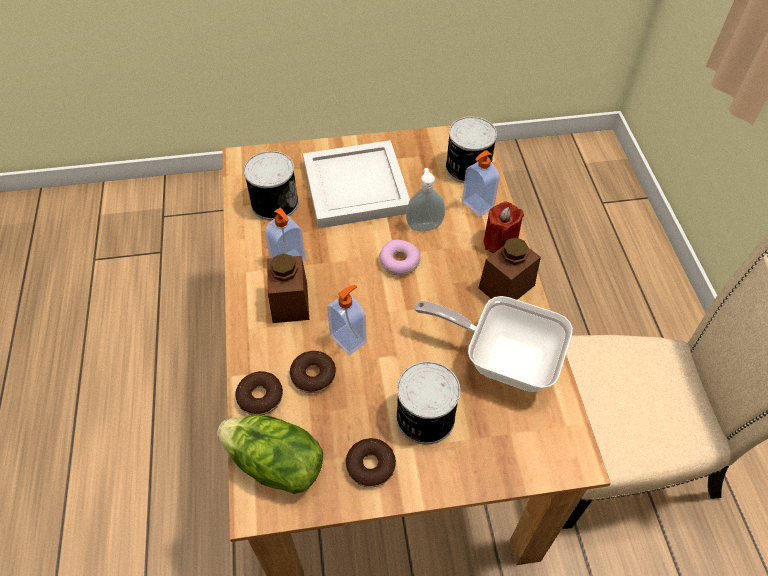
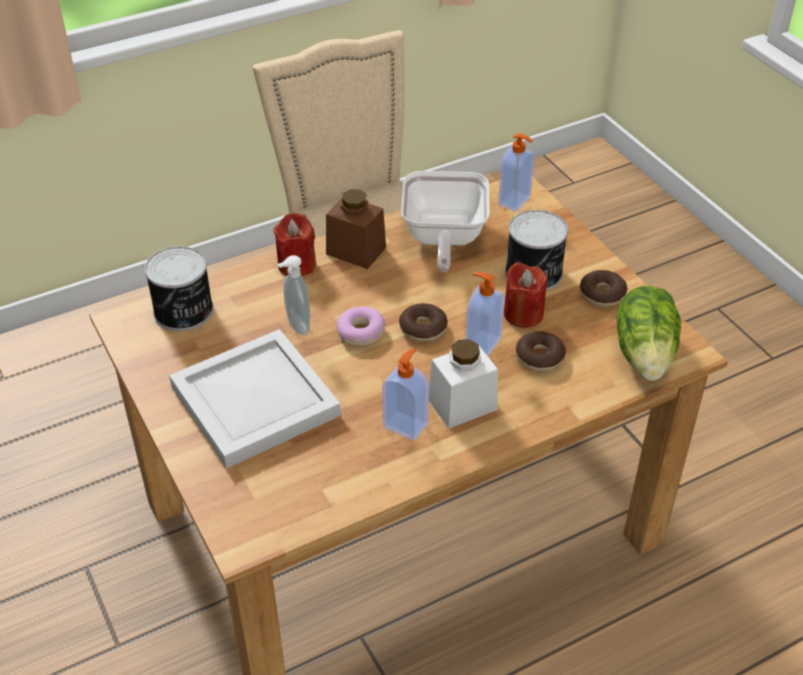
camera: 110 degrees left, 10 degrees down
(260, 397) = (588, 388): donut -> donut (423, 328)
(273, 202) = (314, 474): can -> none
(290, 302) = (462, 404): brown jar -> white jar
(372, 384) = (523, 314): none -> red candle
(476, 205) = (247, 292): soap dispenser -> soap dispenser (515, 201)

